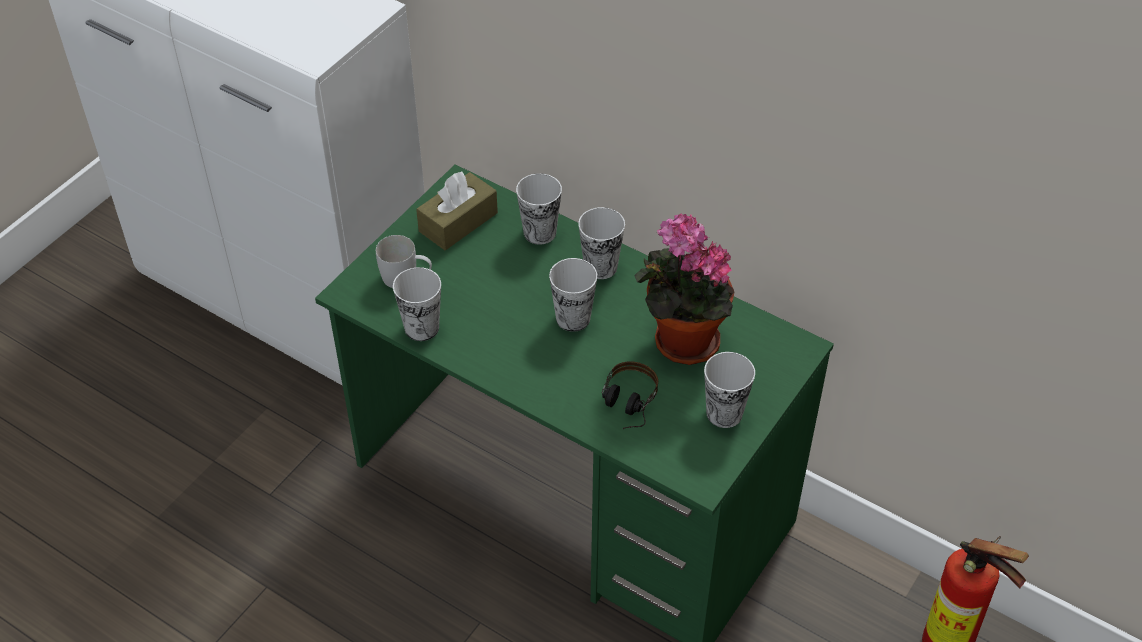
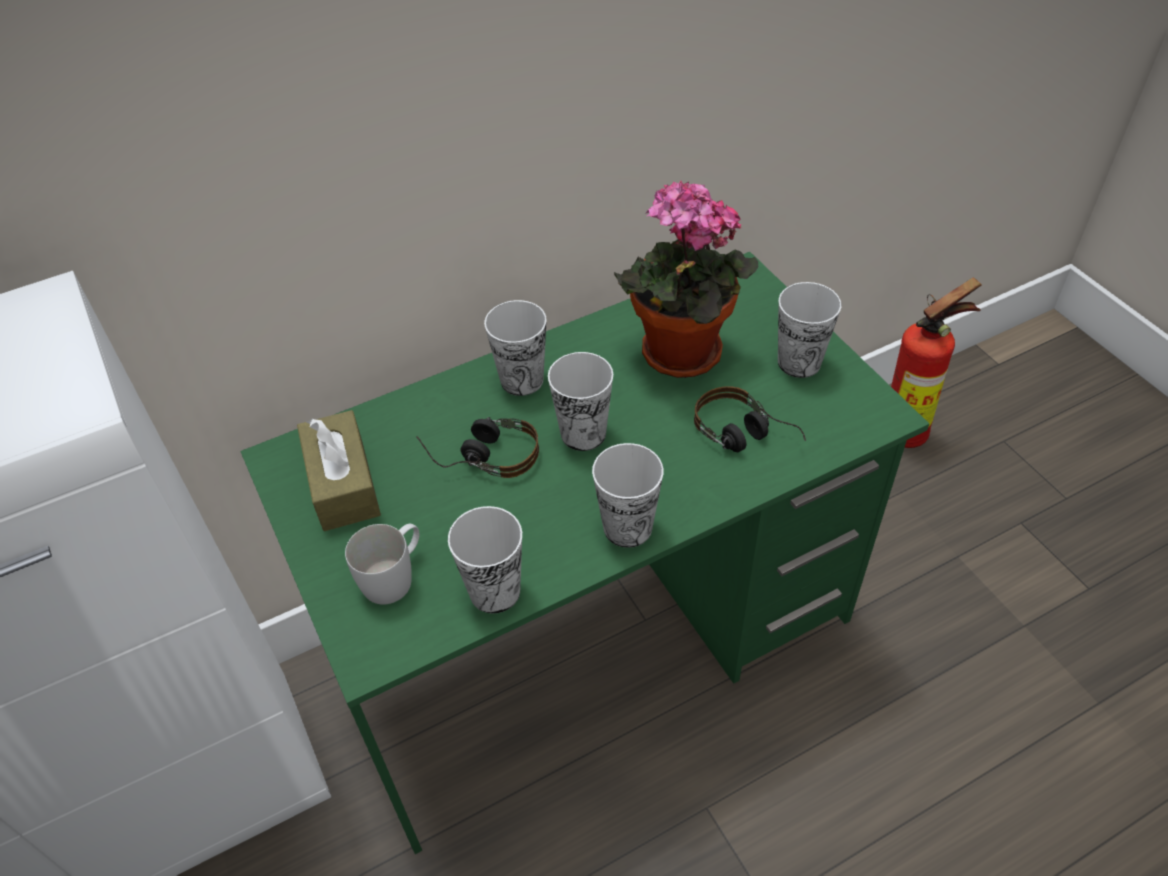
camera: 60 degrees left, 0 degrees up
(522, 275) = (482, 455): none -> headphones
(539, 232) = (426, 412): cup -> cup (627, 527)

